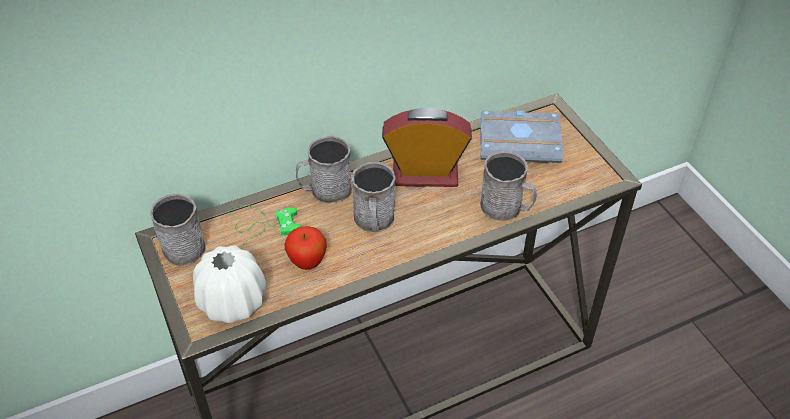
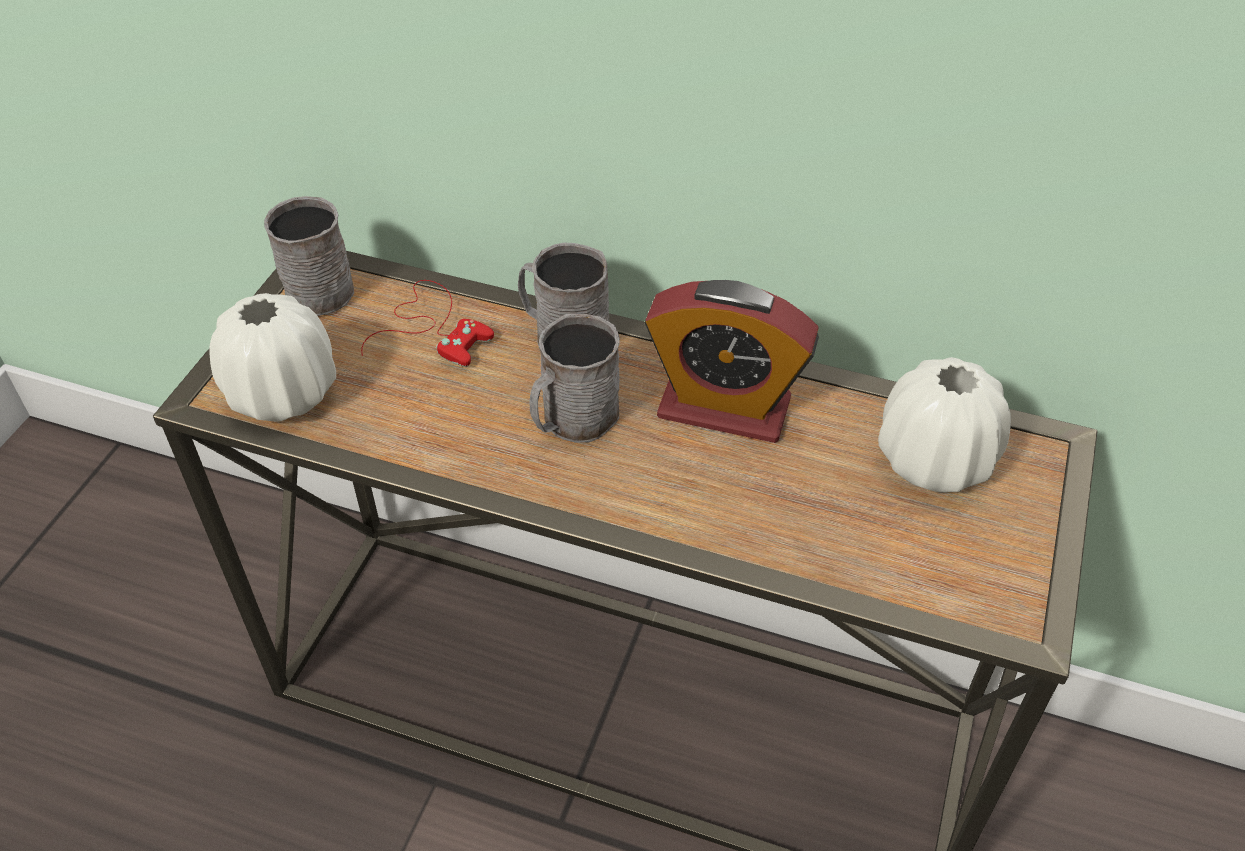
camera: 45 degrees right, 0 degrees up
(261, 226) = (433, 327): green game controller -> red game controller
(307, 263) = (424, 411): apple -> none
(425, 174) = (724, 408): alarm clock -> alarm clock turned 150 degrees clockwise
(506, 208) = (779, 539): grey mug -> none
(521, 141) = (934, 460): grey book -> white vase

